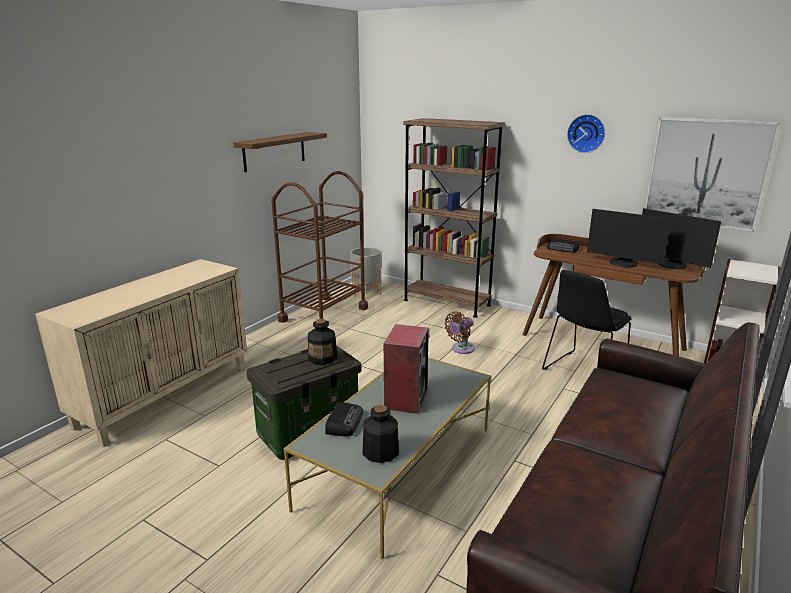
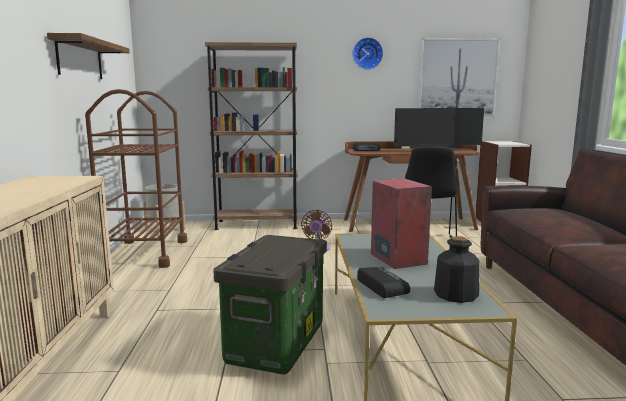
camera: 35 degrees left, 10 degrees down
(323, 358) = (284, 243): bottle -> none

